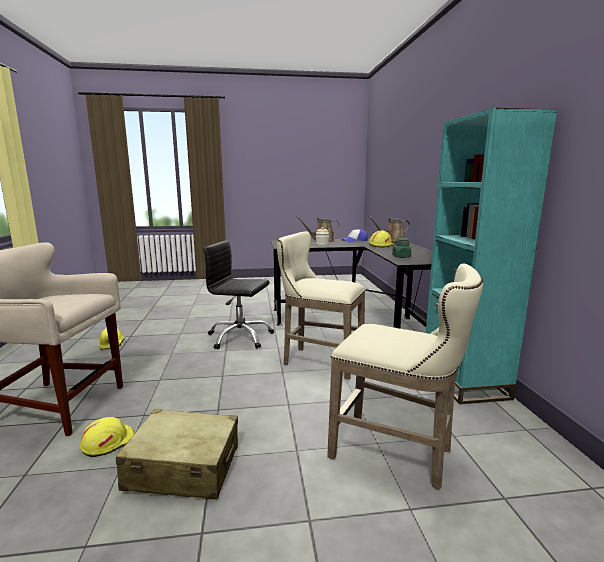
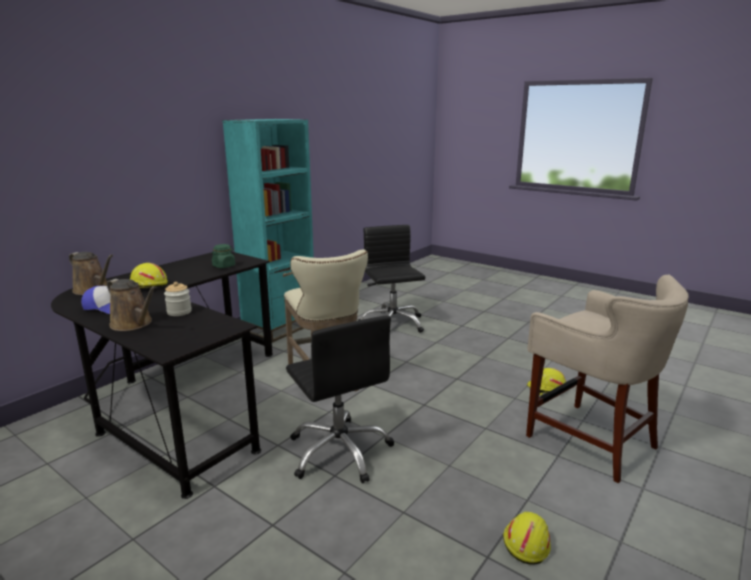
camera: 135 degrees left, 5 degrees up
(183, 467) = (503, 359): beige suitcase -> none
(397, 454) = (392, 324): beige stool -> black office chair

